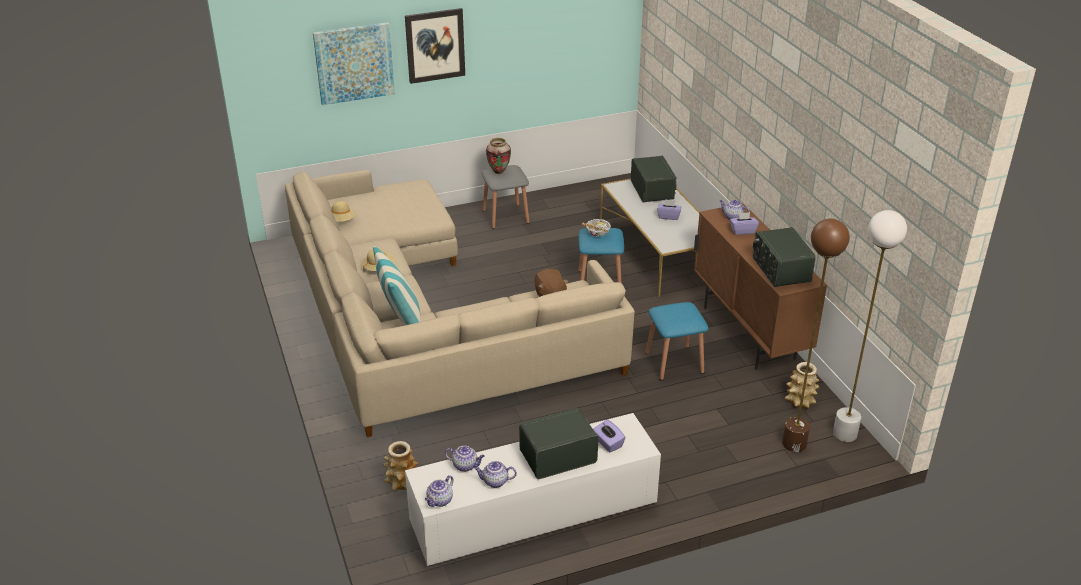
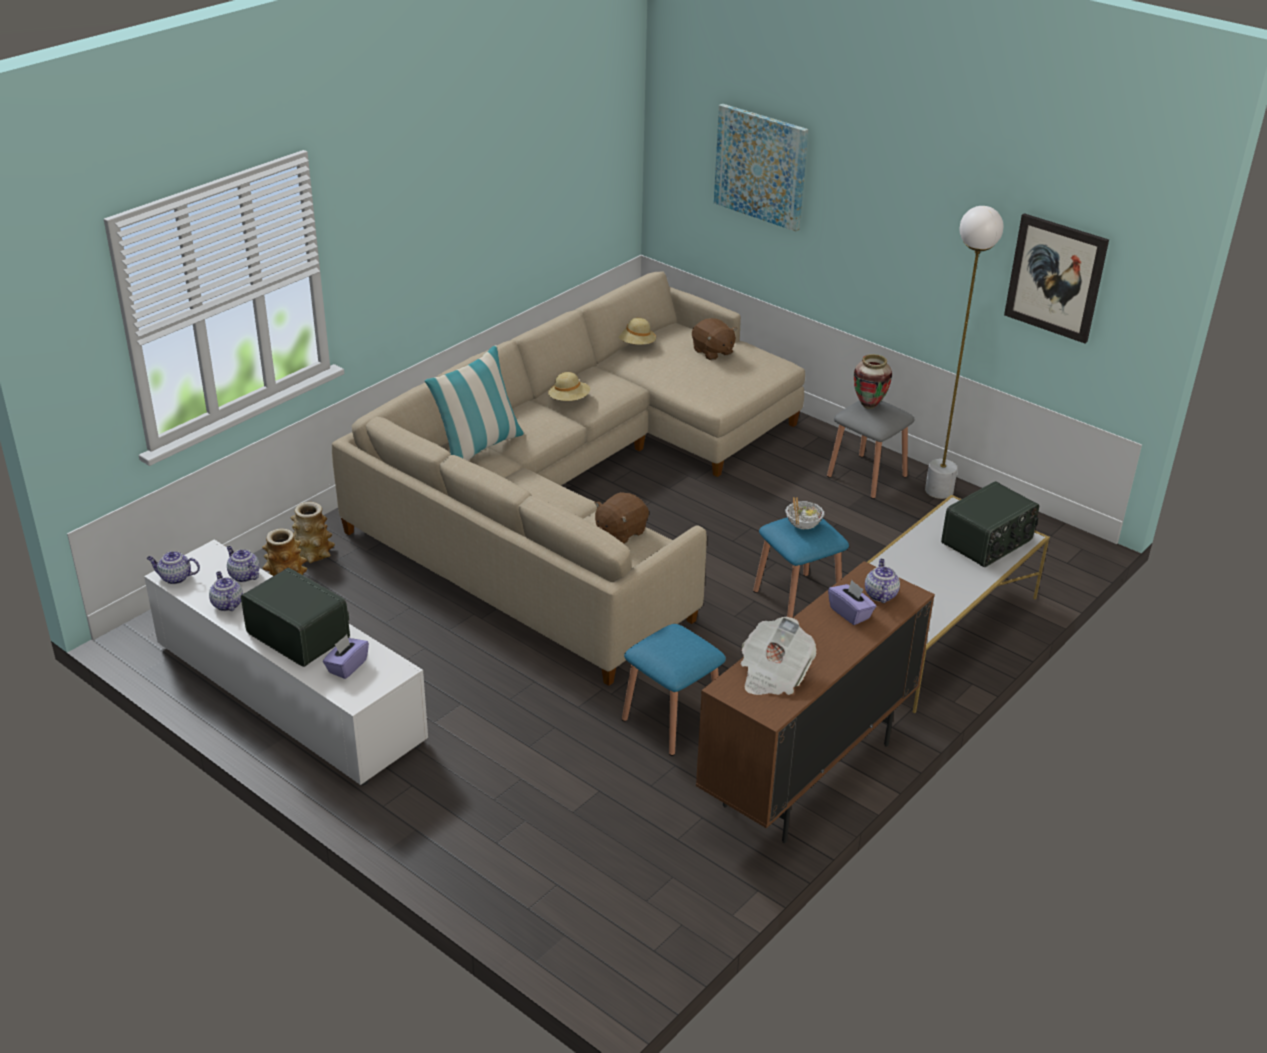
camera: 60 degrees right, 0 degrees up
(382, 199) = (712, 352): none -> brown plush toy
(435, 45) = (860, 189): picture -> picture (1056, 277)
(465, 465) = (243, 575): teapot -> teapot turned 150 degrees clockwise
(668, 216) = (931, 576): purple tissue box -> none
(780, 270) = (773, 674): radio -> newspaper
(794, 443) = (577, 892): brown floor lamp -> none
(800, 401) = (684, 874): vase -> vase (312, 554)
(845, 434) = (640, 945): white floor lamp -> white floor lamp (939, 491)

